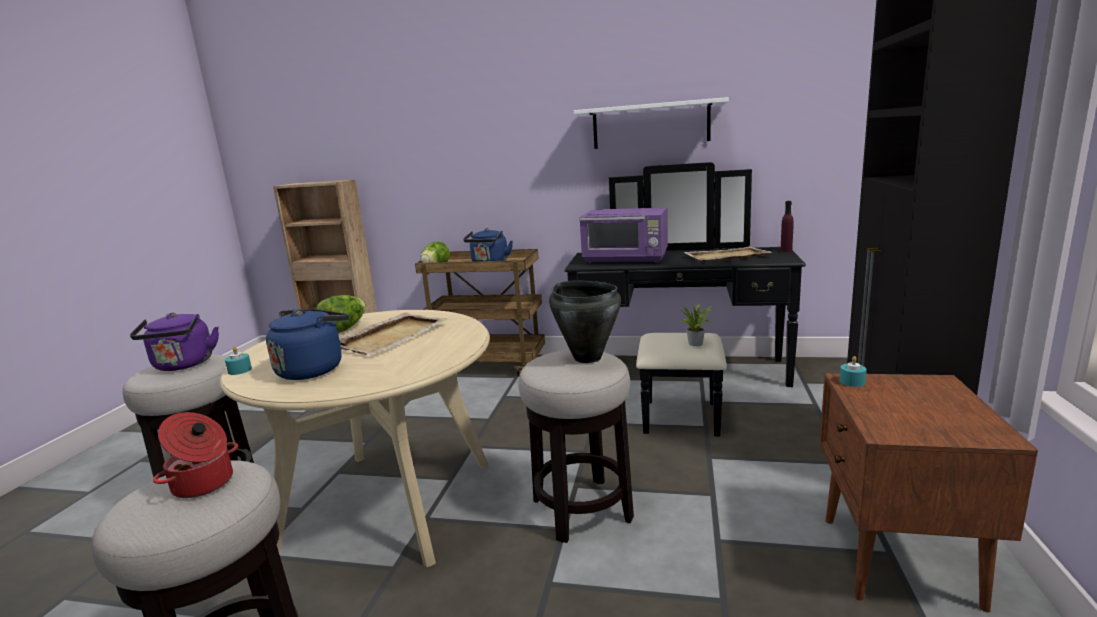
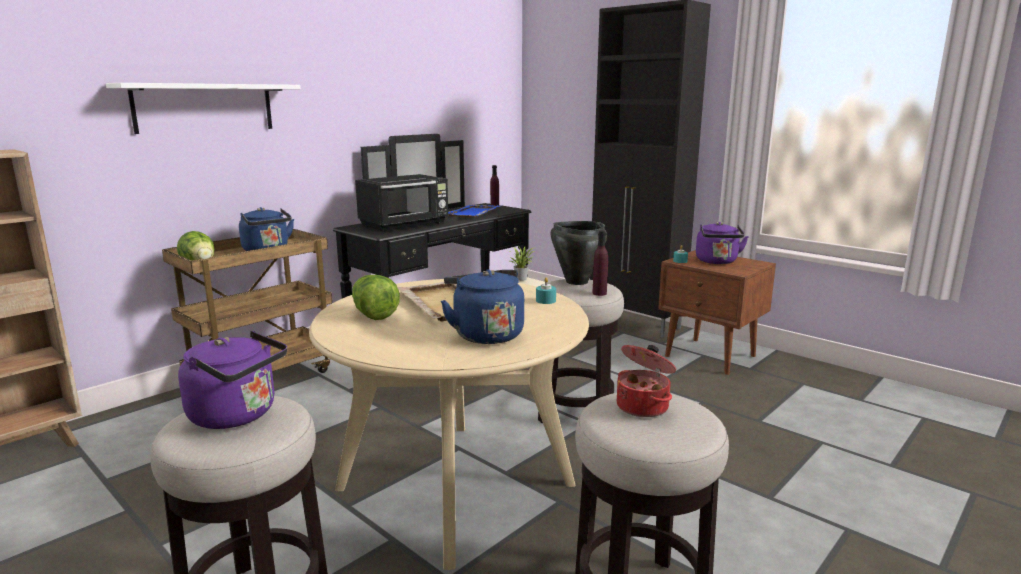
camera: 60 degrees left, 0 degrees up
(240, 370) = (423, 360): turquoise candle -> turquoise candle (545, 300)
(560, 377) = (599, 293): none -> purple bottle
(626, 259) = (405, 225): purple microwave -> black microwave
(650, 125) = (389, 97): white shelf -> white shelf (205, 107)
(725, 257) = (472, 213): beige tray -> blue tray
(914, 404) = (717, 262): none -> purple kettle

